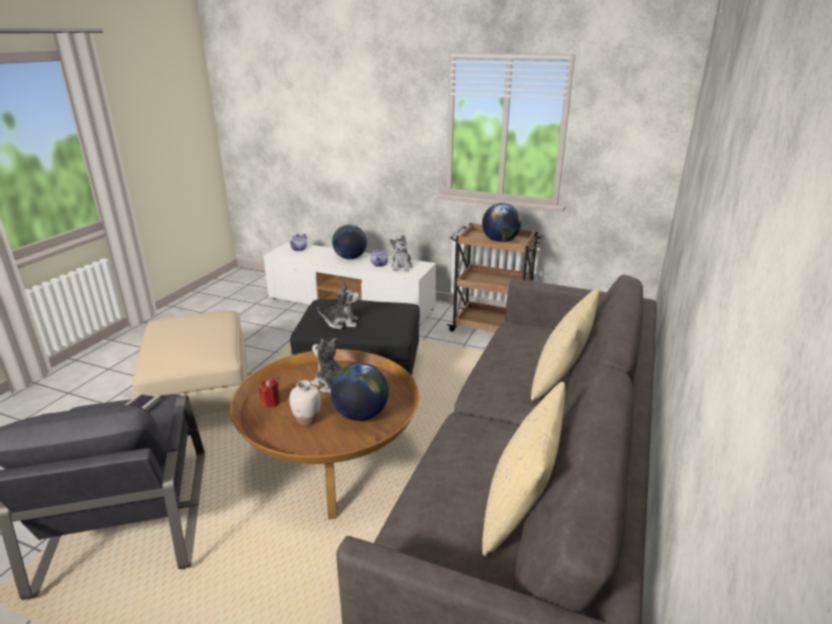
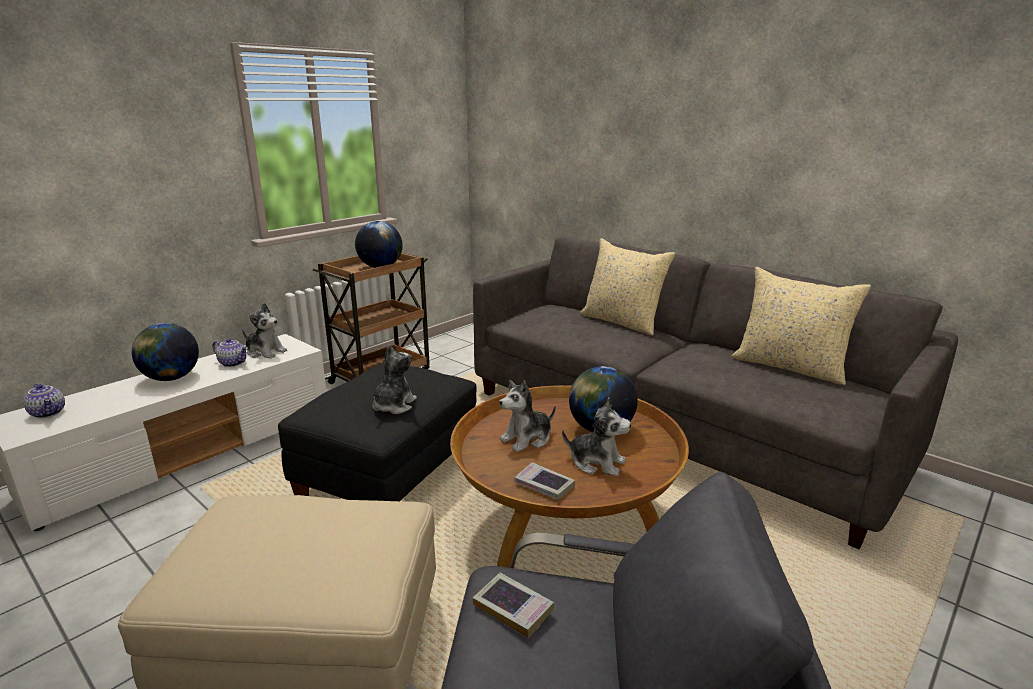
camera: 70 degrees left, 5 degrees down
(271, 402) = (544, 485): red candle -> book
(307, 420) = (596, 463): white vase -> plush toy

